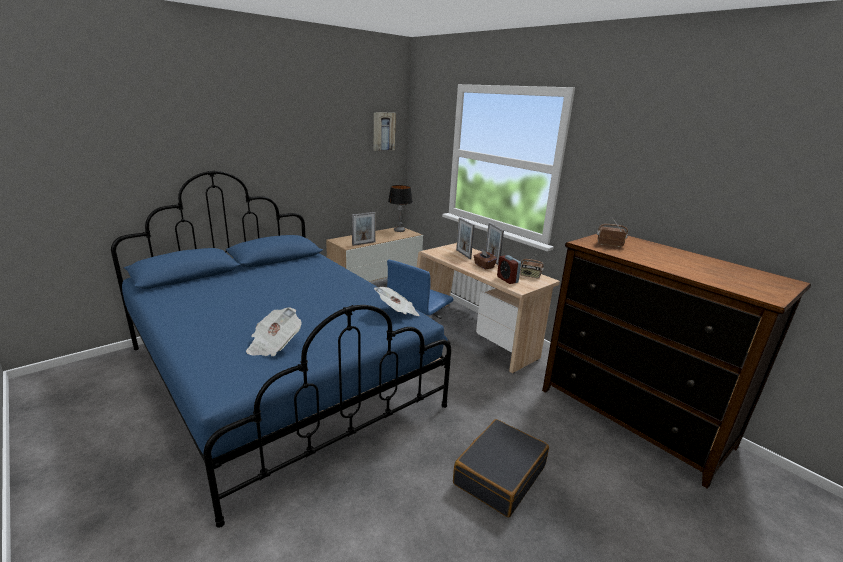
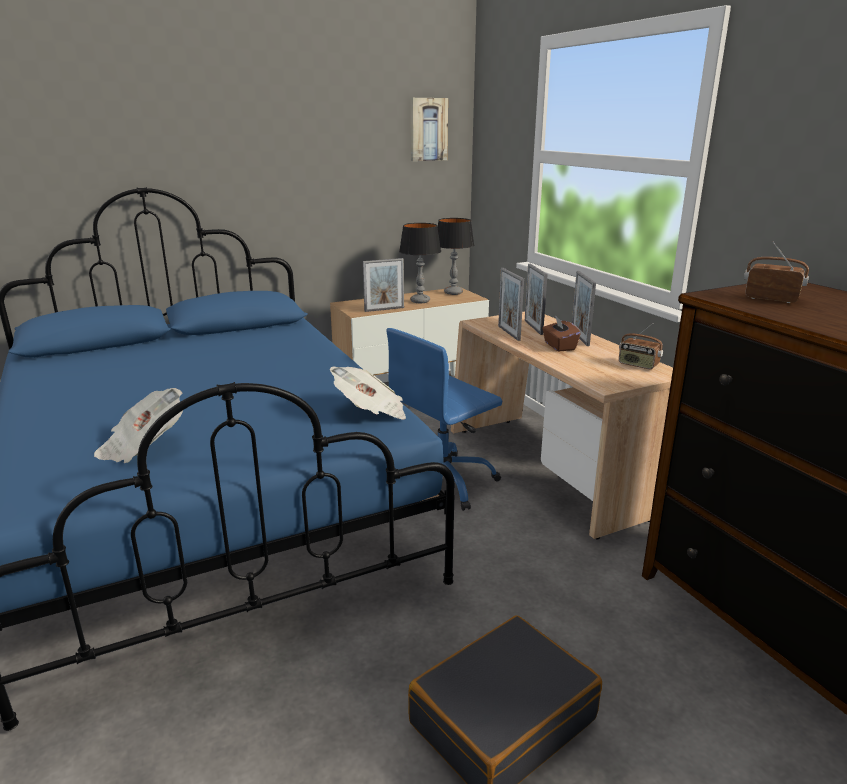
camera: 15 degrees right, 0 degrees up
(382, 237) = (420, 301): none -> table lamp
(452, 258) = (508, 333): none -> picture frame
(507, 279) = (590, 369): alarm clock -> none

